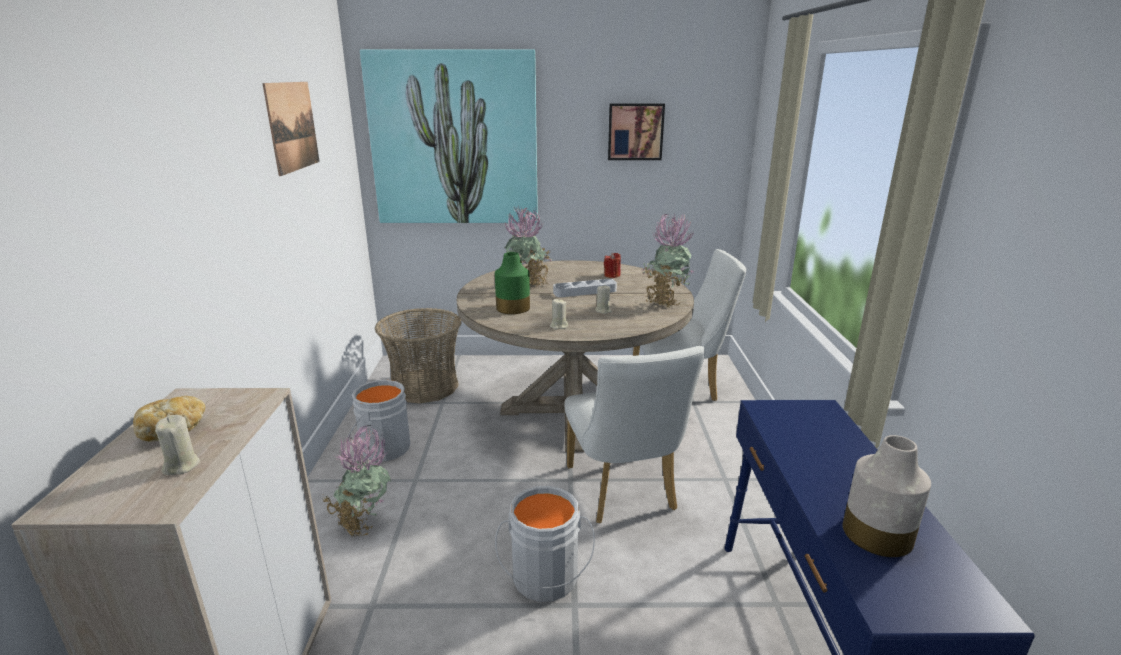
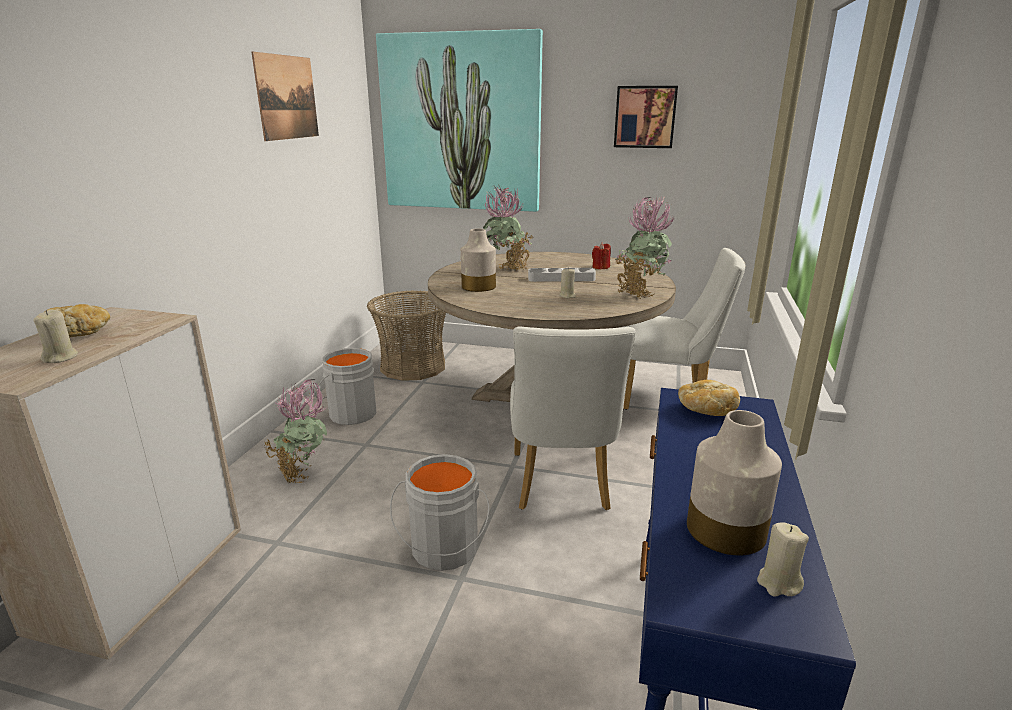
camera: 15 degrees right, 0 degrees up
(513, 308) = (478, 286): green vase -> beige vase
(558, 326) = (511, 305): beige candle -> beige candle (778, 583)
(791, 419) = (705, 410): none -> bread

